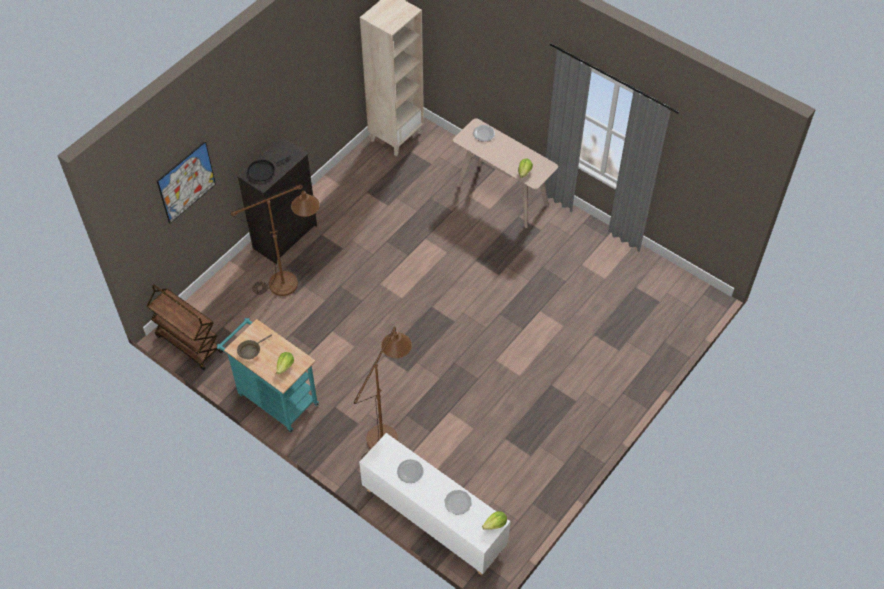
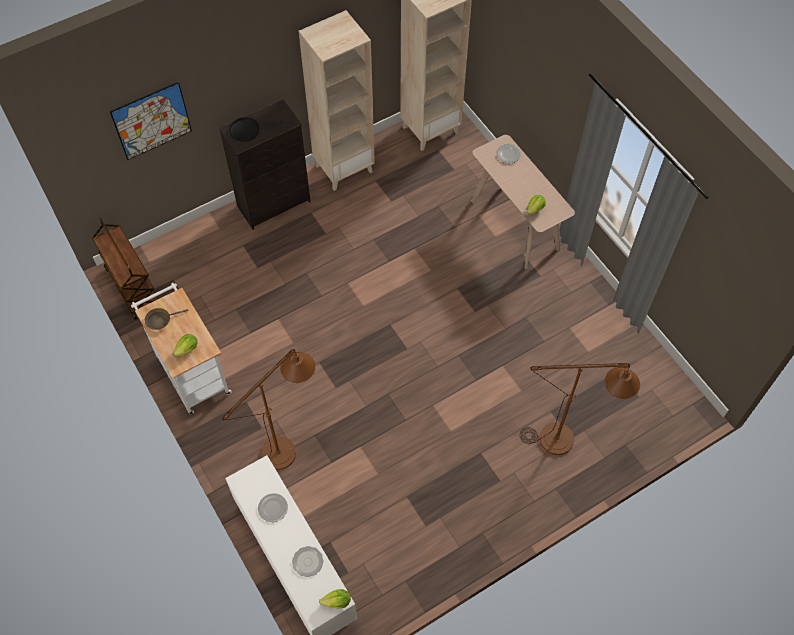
camera: 20 degrees right, 5 degrees up
(274, 397) = (191, 371): turquoise cart -> white cart
(292, 282) = (260, 254): brown floor lamp -> brown floor lamp (566, 440)
(334, 189) = (344, 168): none -> beige bookcase

